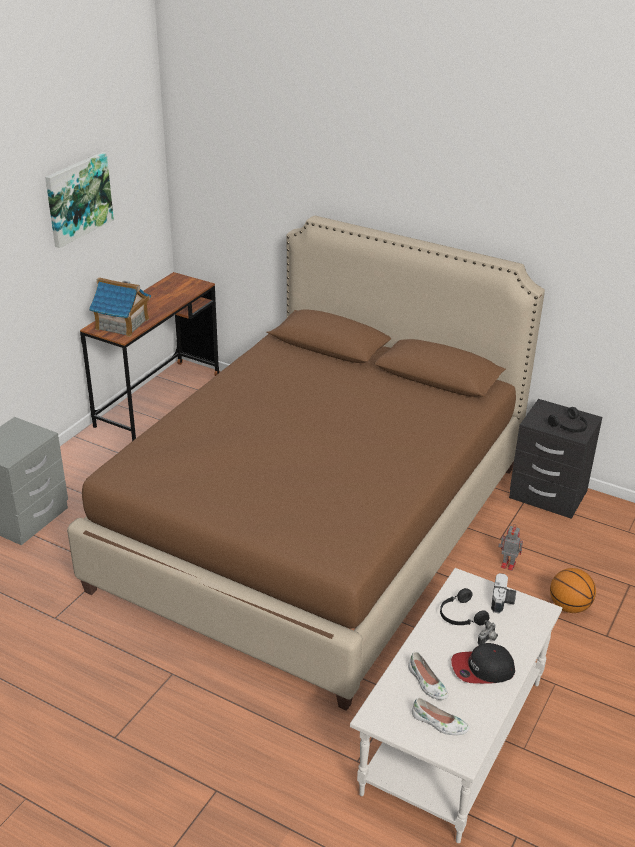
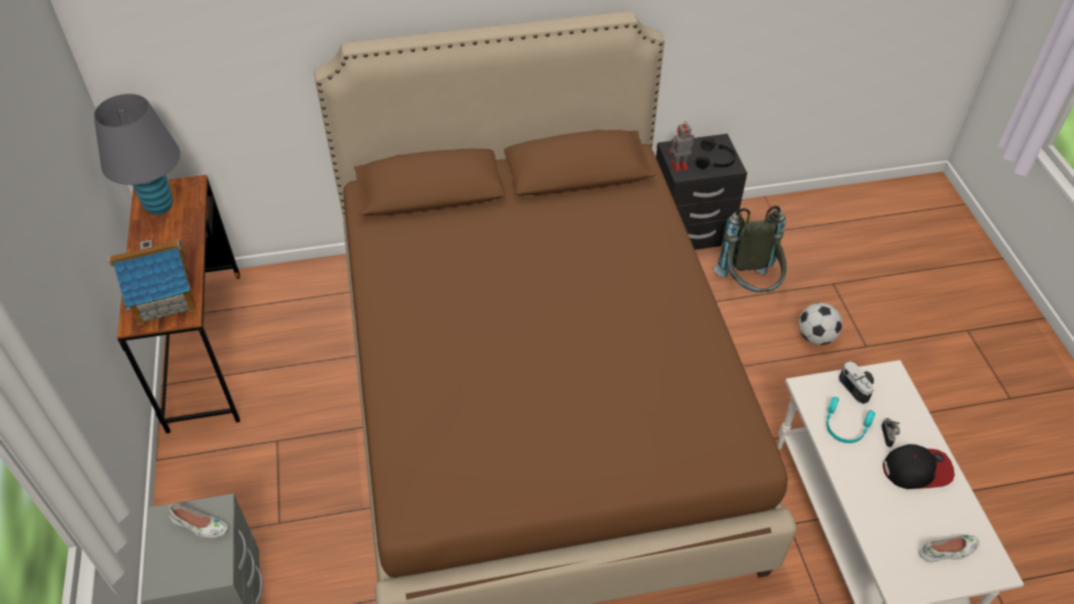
camera: 40 degrees left, 15 degrees up
(78, 198) = (42, 169): picture -> none
(172, 286) = (159, 206): none -> grey table lamp
(427, 683) = (897, 518): white shoe -> white shoe (199, 525)
(460, 615) = (845, 427): black headphones -> turquoise headphones
(482, 669) = (917, 469): cap -> cap turned 135 degrees counterclockwise
(507, 564) = (731, 326): toy robot -> toy robot (678, 165)
(553, 550) = (749, 287): none -> grey backpack
(569, 607) = (816, 337): basketball -> football

